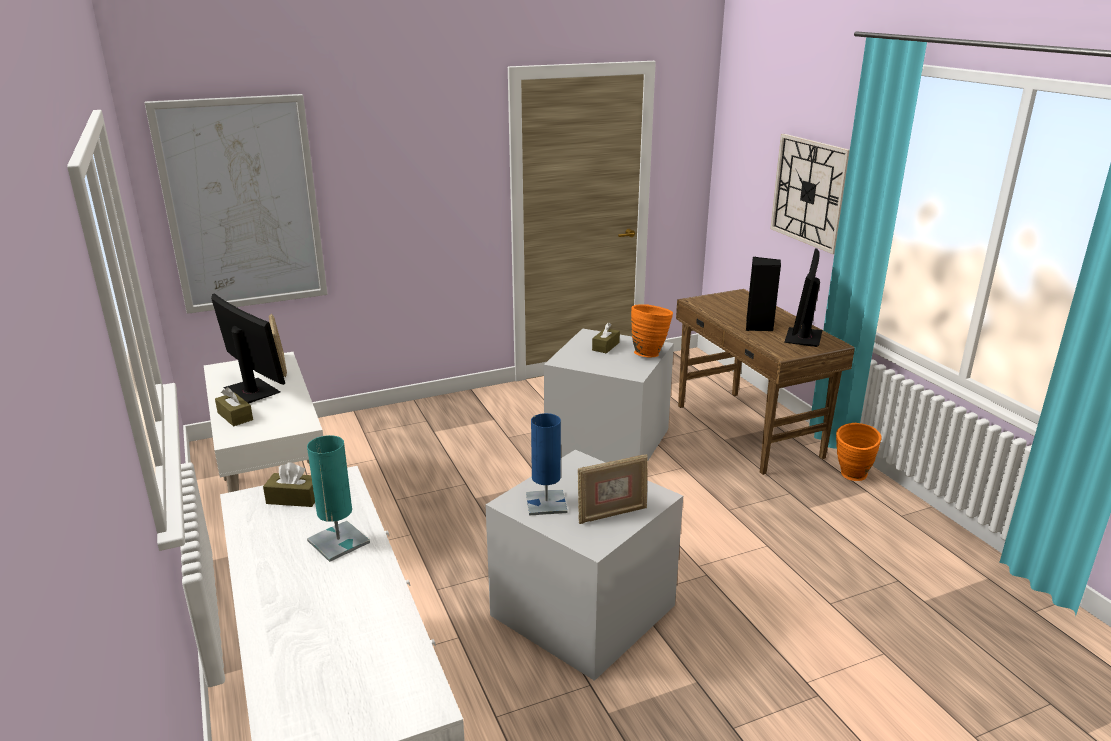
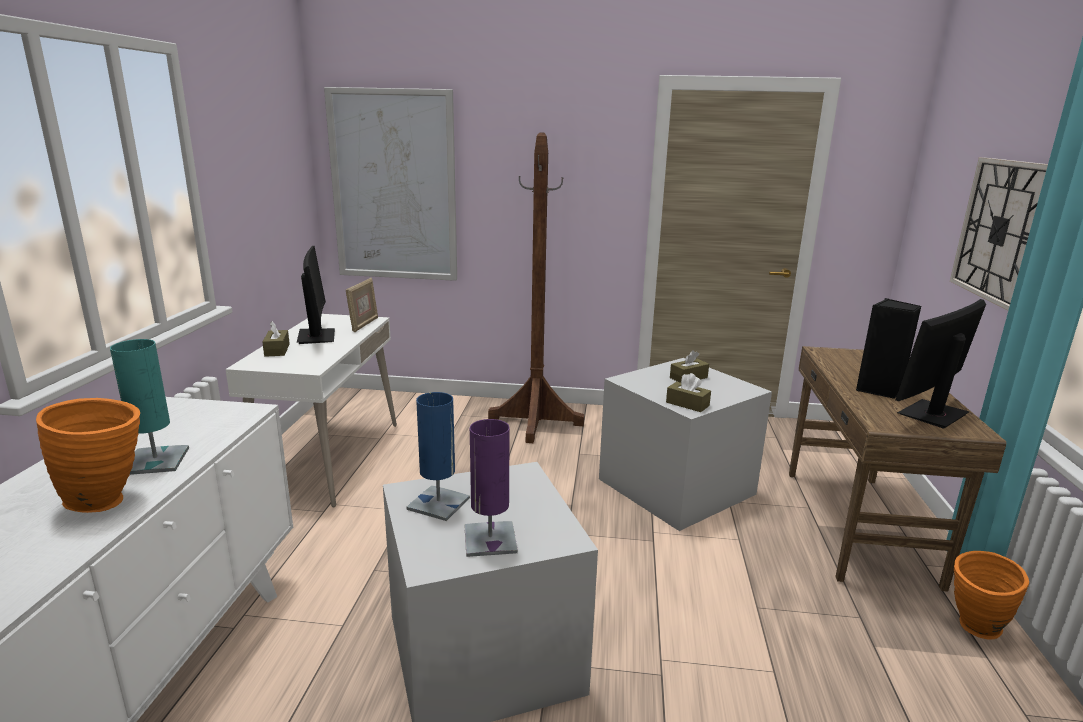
camera: 30 degrees right, 5 degrees down
(293, 498) = (189, 415): brown tissue box -> brown tissue box (687, 404)
(442, 418) = (536, 421): none -> brown clothes rack
(611, 514) = (490, 539): picture frame -> purple table lamp
(649, 353) = (731, 394): orange vase -> orange vase (109, 501)

